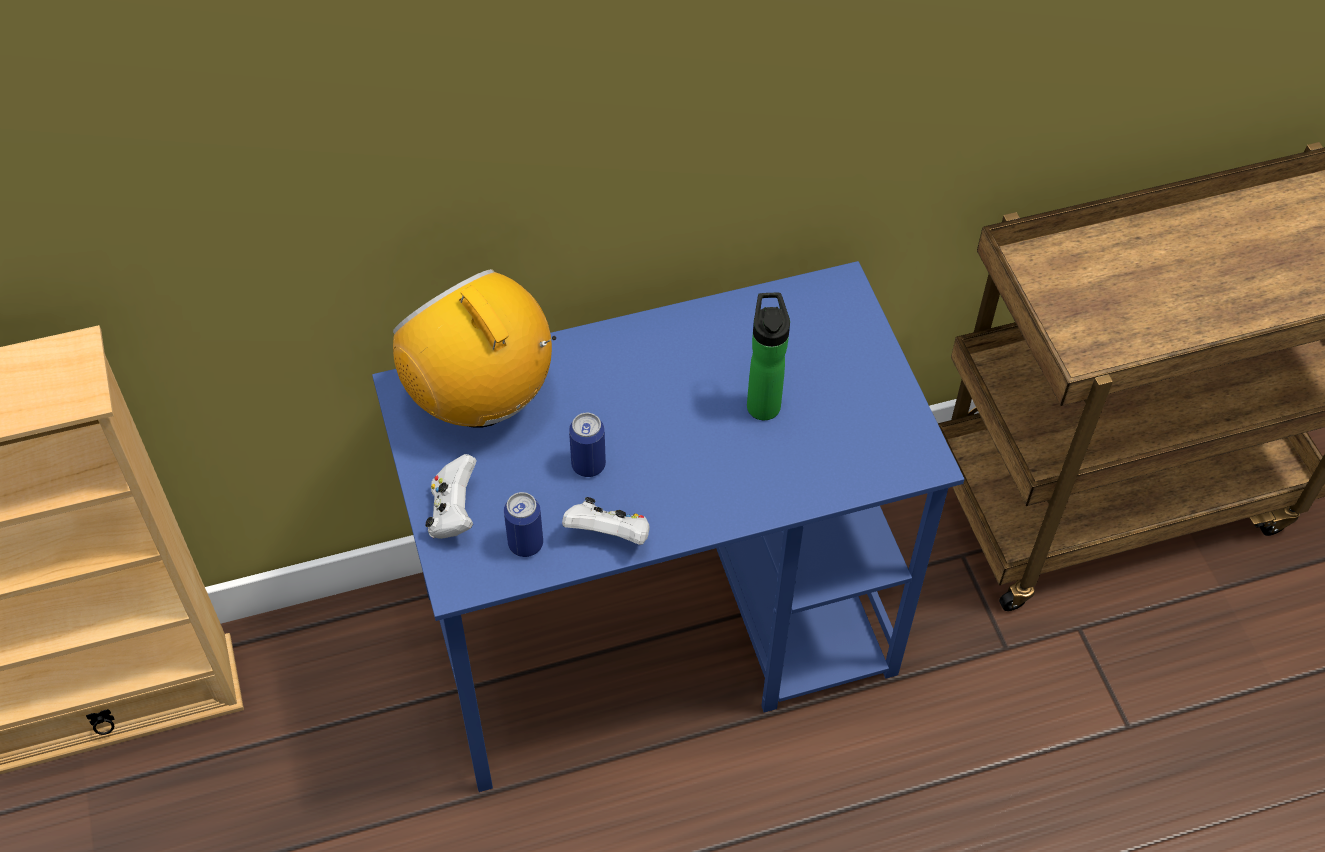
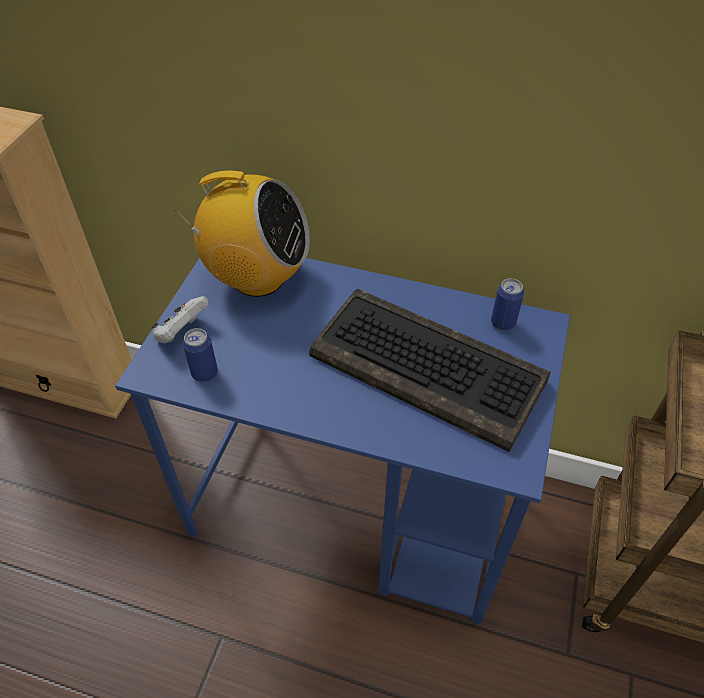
camera: 35 degrees right, 5 degrees down
(481, 399) = (257, 278): radio -> radio turned 105 degrees clockwise
(588, 465) = (284, 347): can -> can (503, 323)
(609, 535) = (258, 396): white game controller -> none
(763, 402) = (430, 368): bottle -> keyboard

